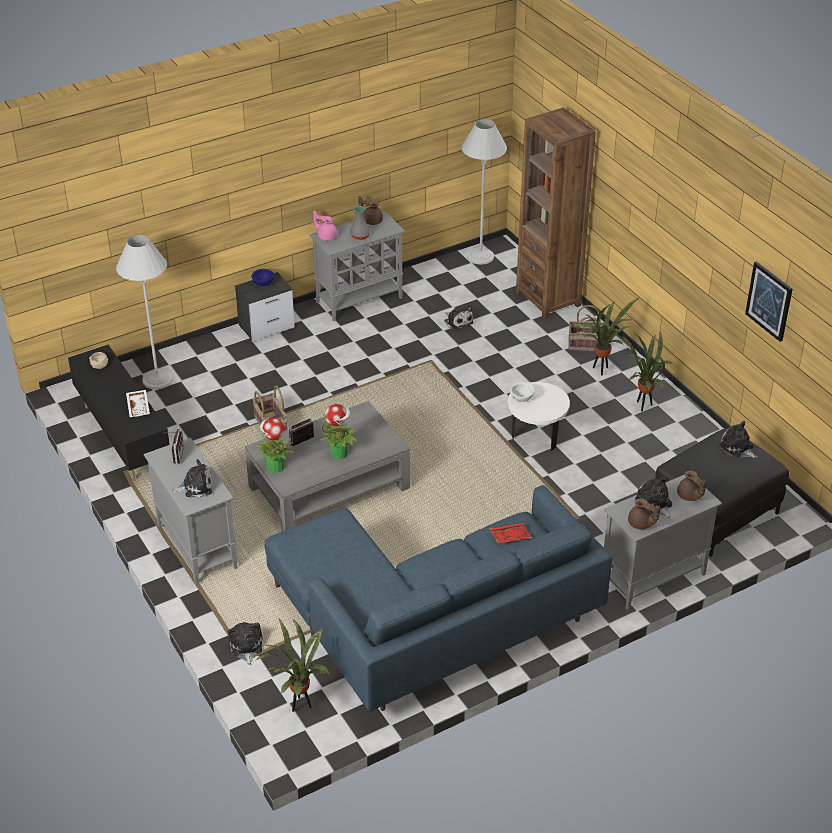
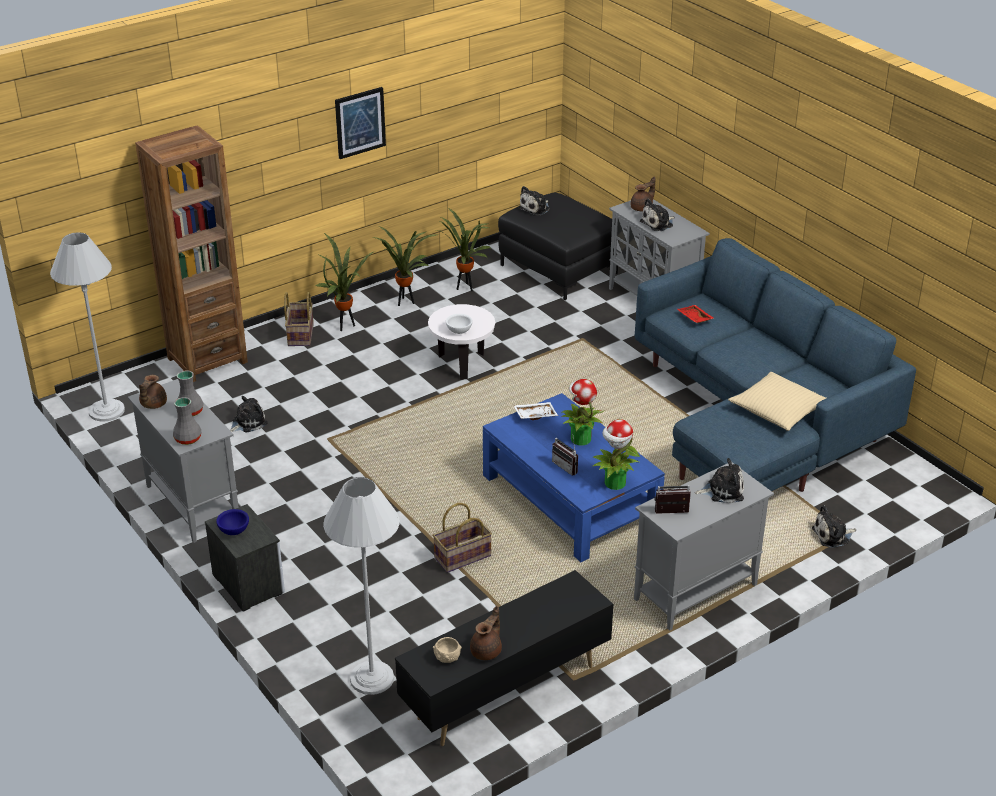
camera: 95 degrees left, 5 degrees down
(139, 407) = (535, 602): white tray -> white tray (535, 415)
(195, 486) = (722, 490): plush toy -> plush toy turned 105 degrees clockwise
(299, 705) = (892, 492): potted plant -> potted plant (465, 288)
(326, 236) = (187, 439): pink teapot -> grey vase
(328, 487) = (570, 500): grey coffee table -> blue coffee table
(346, 572) = (778, 409): none -> beige pillow
(641, 524) = (687, 230): brown teapot -> brown teapot (487, 650)
(769, 301) = (458, 93): picture -> picture (360, 122)

